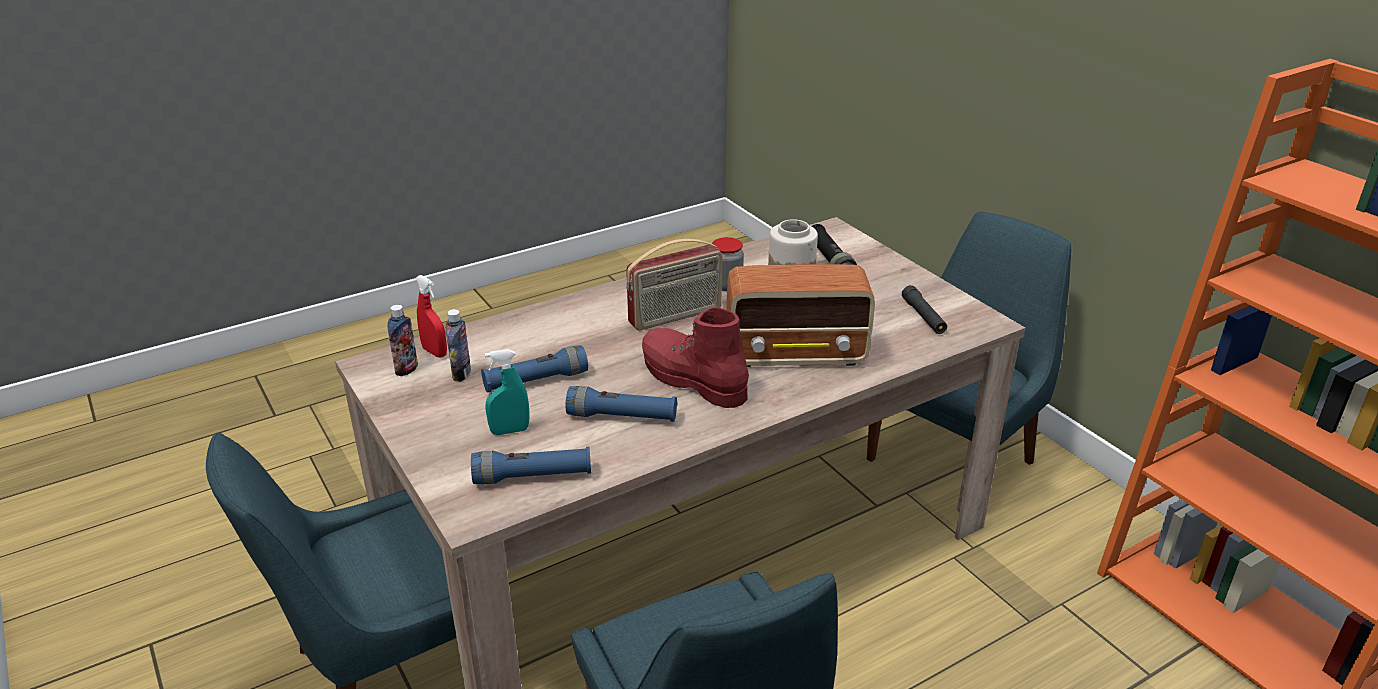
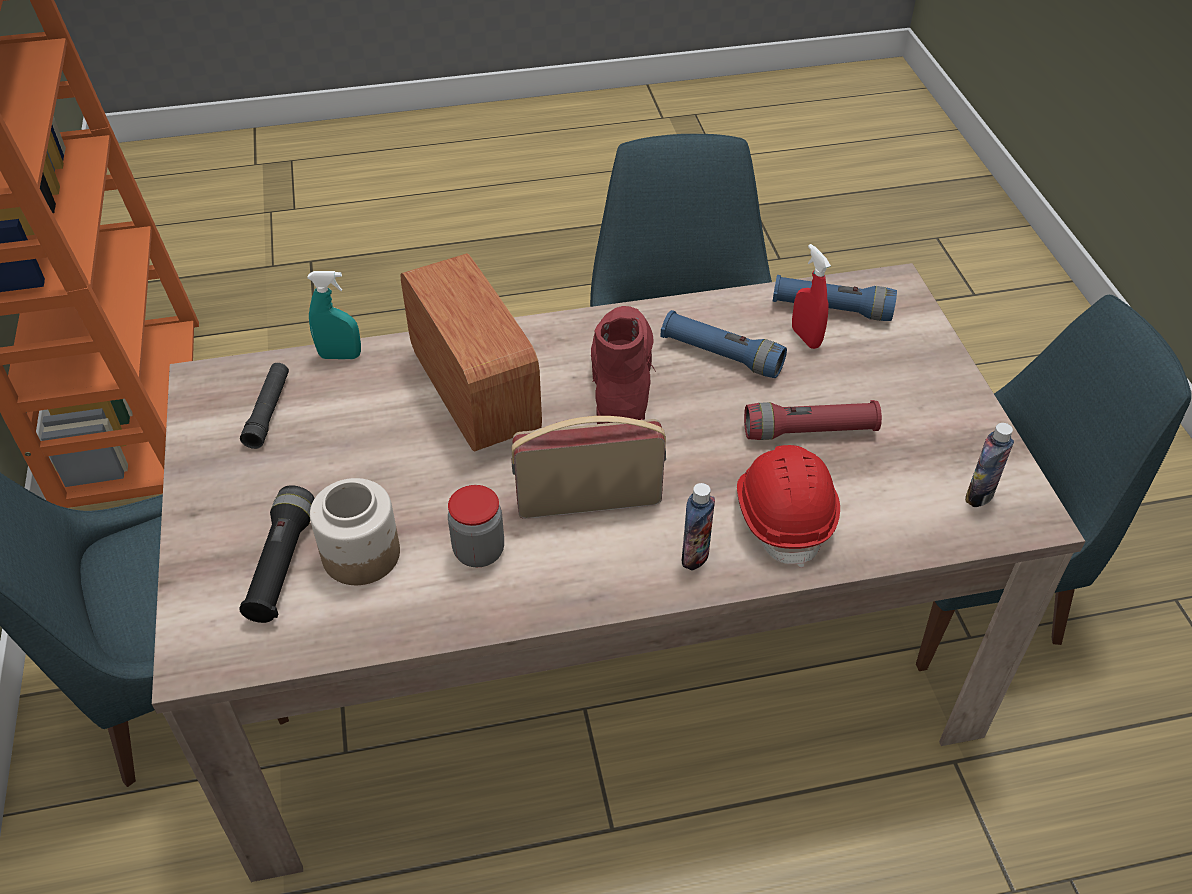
camera: 160 degrees left, 15 degrees up
(434, 352) = (943, 519): red spray bottle -> red spray bottle (805, 337)
(461, 374) = (904, 467): bottle -> bottle (695, 556)
(510, 431) = (849, 367): turquoise spray bottle -> turquoise spray bottle (340, 356)
(536, 381) = (809, 431): blue flashlight -> red flashlight
(545, 333) = (784, 515): none -> red hard hat
(692, 380) = (621, 385): red boot -> red boot turned 150 degrees counterclockwise
(797, 354) = (474, 392): radio -> radio turned 45 degrees clockwise

